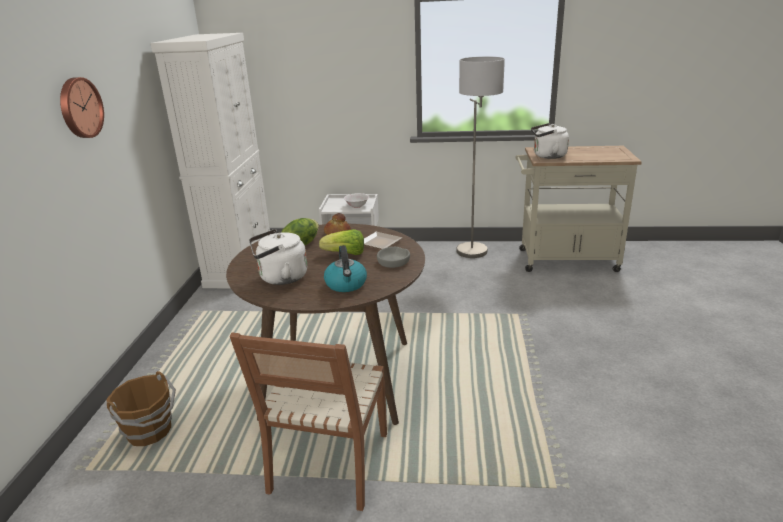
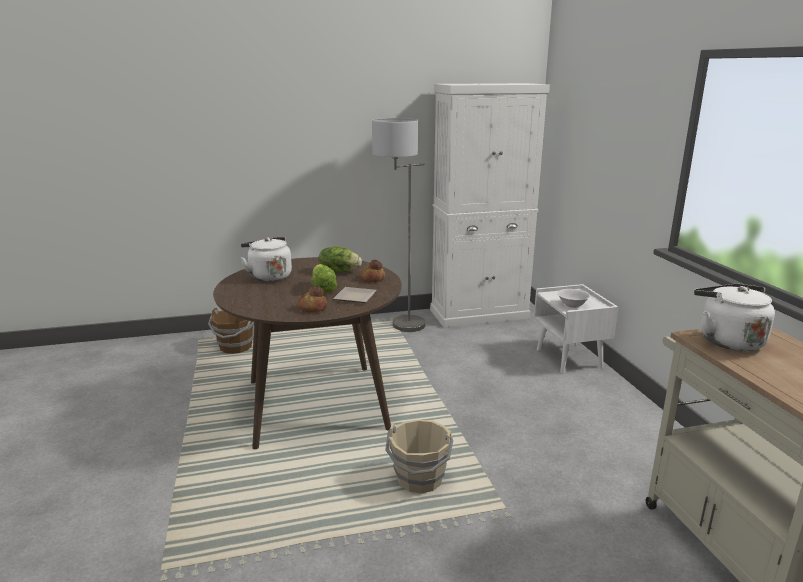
camera: 70 degrees right, 5 degrees down
(79, 108) = (318, 121): wall clock -> none
(328, 468) = (197, 426): chair -> none
(346, 284) = (259, 298): kettle -> none
(393, 261) = (312, 308): grey bowl -> bread
(475, 255) = (651, 447): grey floor lamp -> grey floor lamp (400, 327)
(477, 340) = (419, 480): none -> beige bucket

